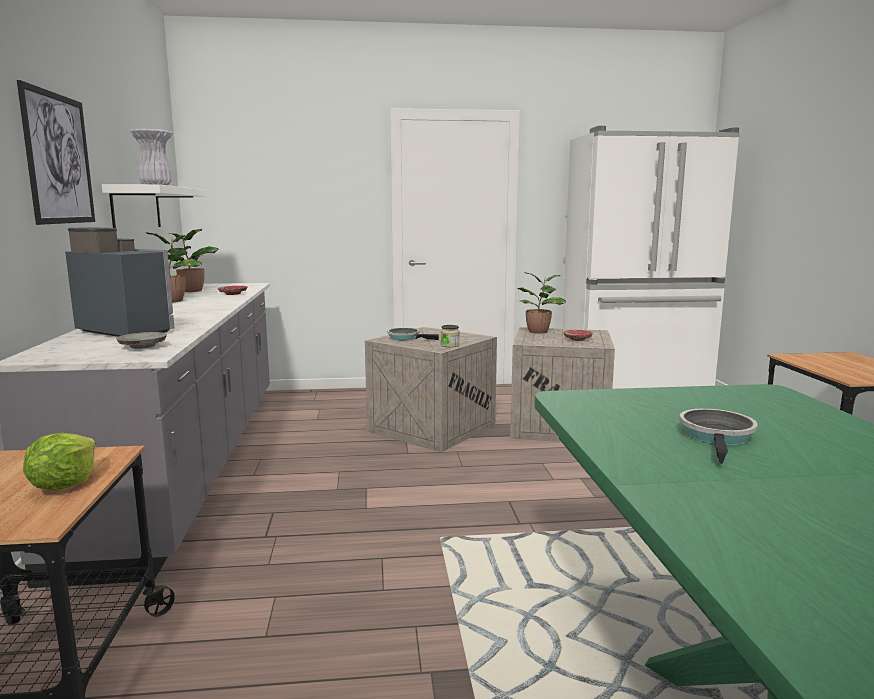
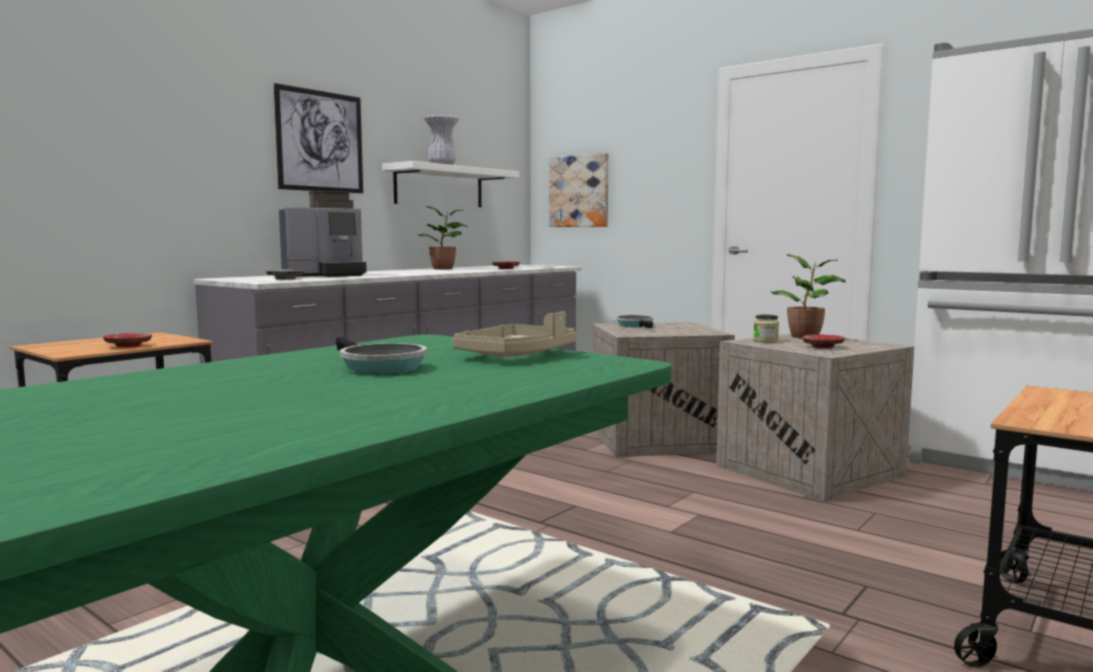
camera: 45 degrees right, 5 degrees down
(64, 484) = (128, 345): lettuce -> red plate
(127, 330) = (326, 275): coffee machine -> coffee machine turned 75 degrees clockwise
(191, 291) = (491, 266): potted plant -> none
(246, 208) = (579, 191): none -> picture
(450, 345) = (650, 334): jar -> jar (765, 341)
(702, 400) = (516, 355): none -> beige tray
(717, 437) = (379, 367): frying pan -> frying pan turned 75 degrees clockwise

